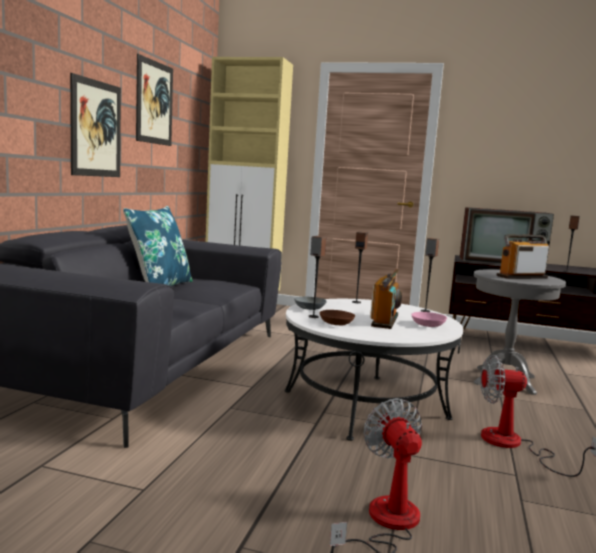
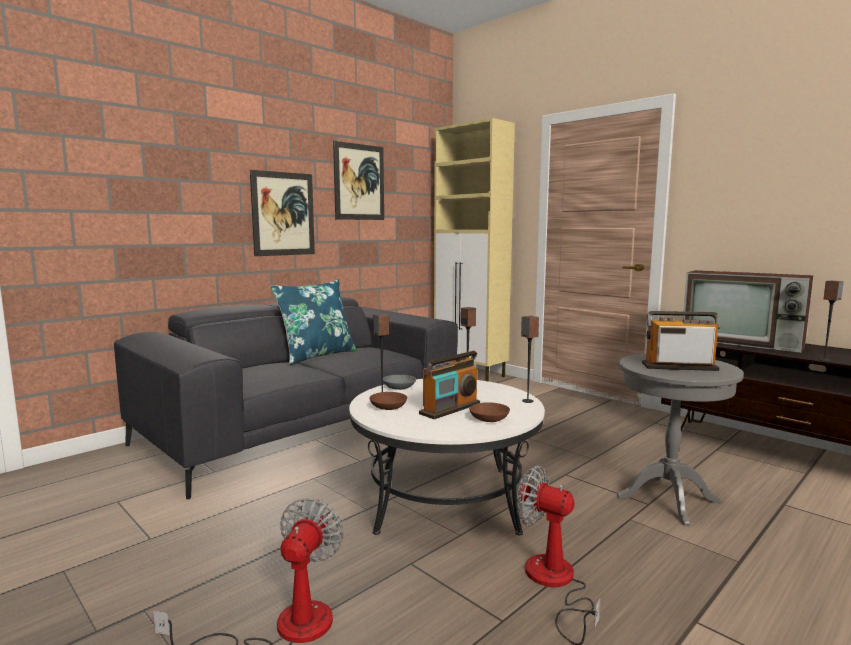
camera: 30 degrees right, 0 degrees up
(428, 325) = (489, 419): pink bowl -> brown bowl

